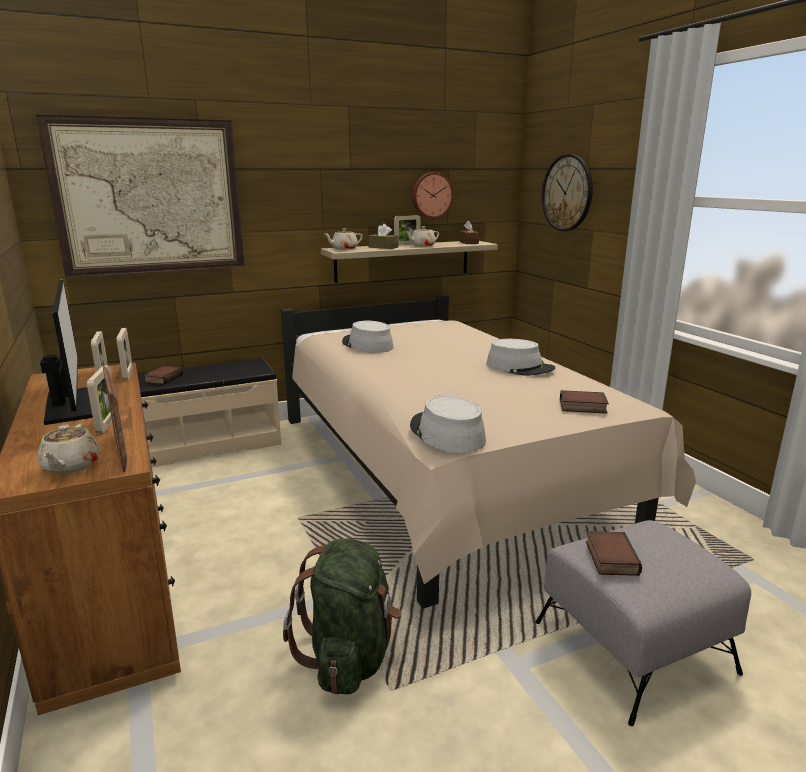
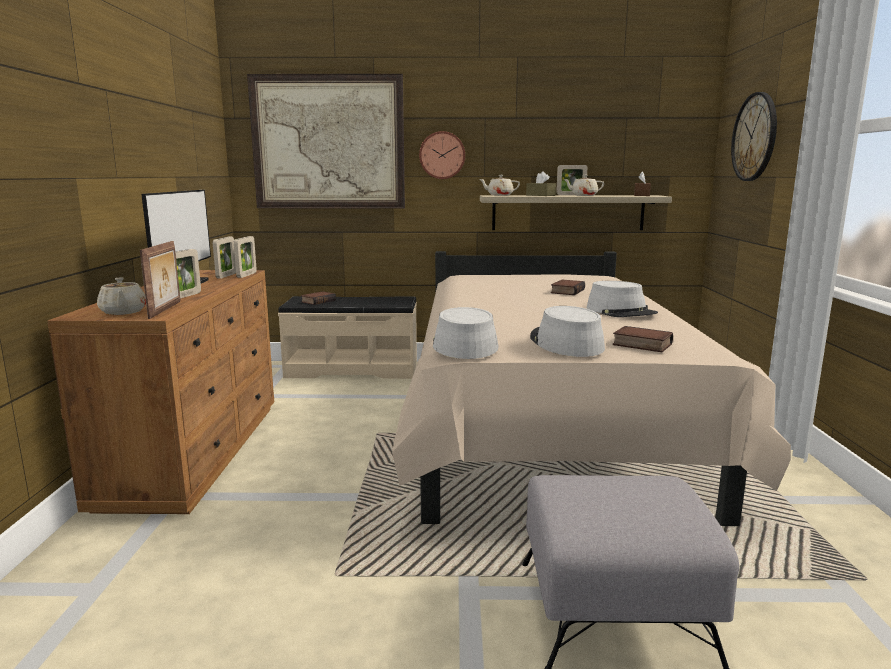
camera: 25 degrees right, 5 degrees down
(70, 466) = (123, 312): beige teapot -> beige teapot turned 45 degrees counterclockwise
(349, 656) = (324, 541): green backpack -> none
(367, 345) = (491, 284): grey hat -> grey hat (565, 343)
(431, 195) = (604, 145): wall clock -> wall clock (442, 155)
(609, 557) = (575, 491): book -> book (566, 291)

